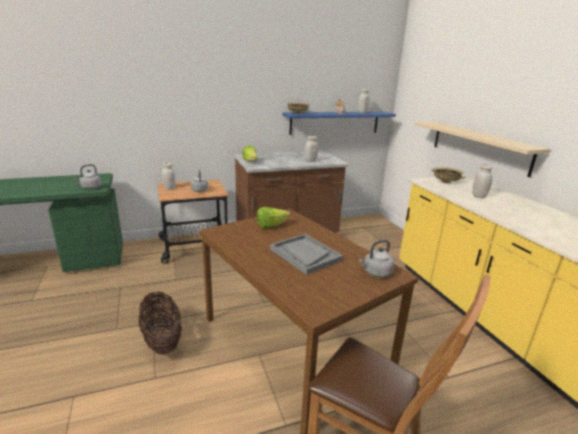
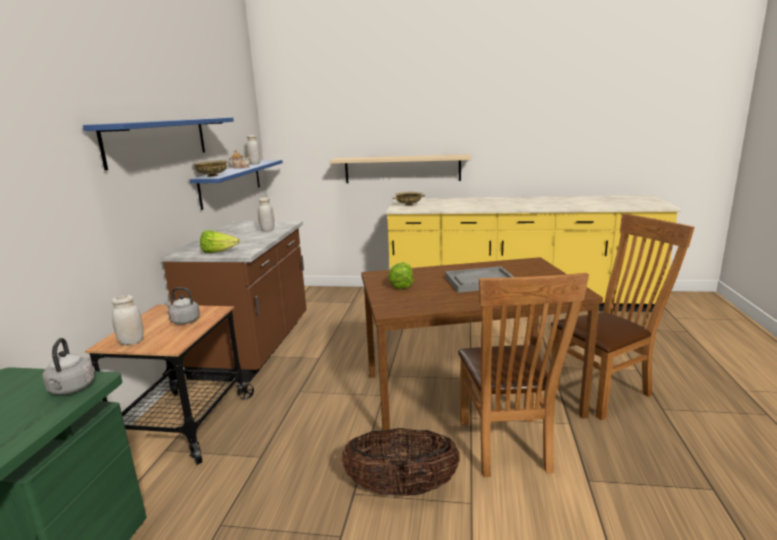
camera: 60 degrees left, 5 degrees down
(225, 385) = (507, 449): none -> brown chair
(256, 83) = (158, 140): none -> blue shelf
(375, 273) = (528, 266): grey kettle -> none
(479, 196) = (451, 204): white jar -> none

